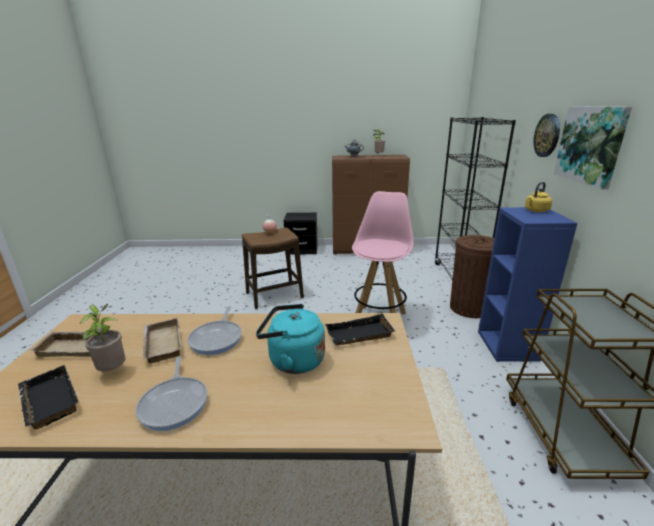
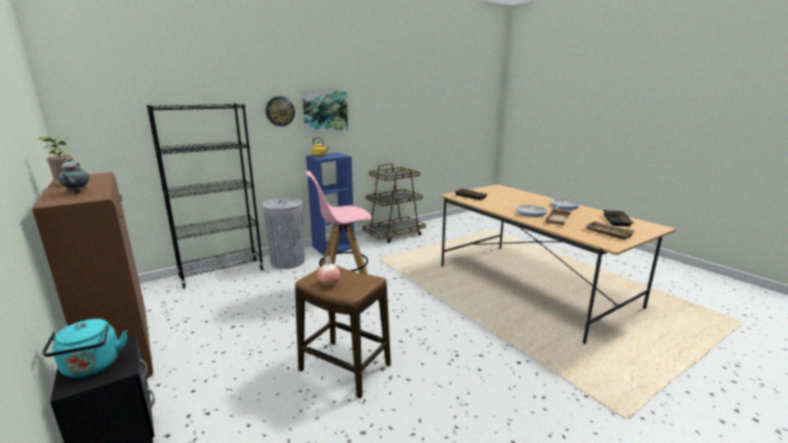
camera: 125 degrees left, 5 degrees down
(113, 371) = (587, 220): potted plant -> none
(293, 360) = (508, 200): turquoise kettle -> turquoise kettle (92, 367)
(469, 308) = (287, 262): brown trash can -> grey trash can

